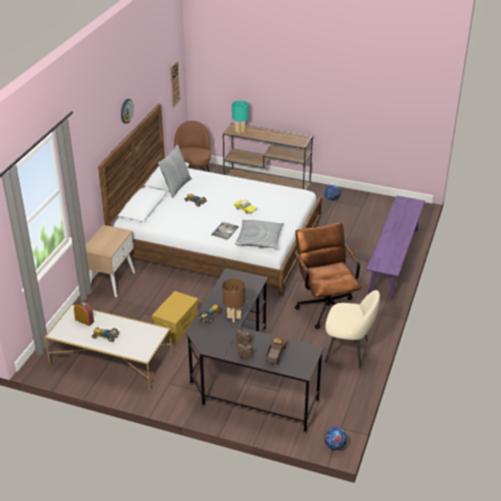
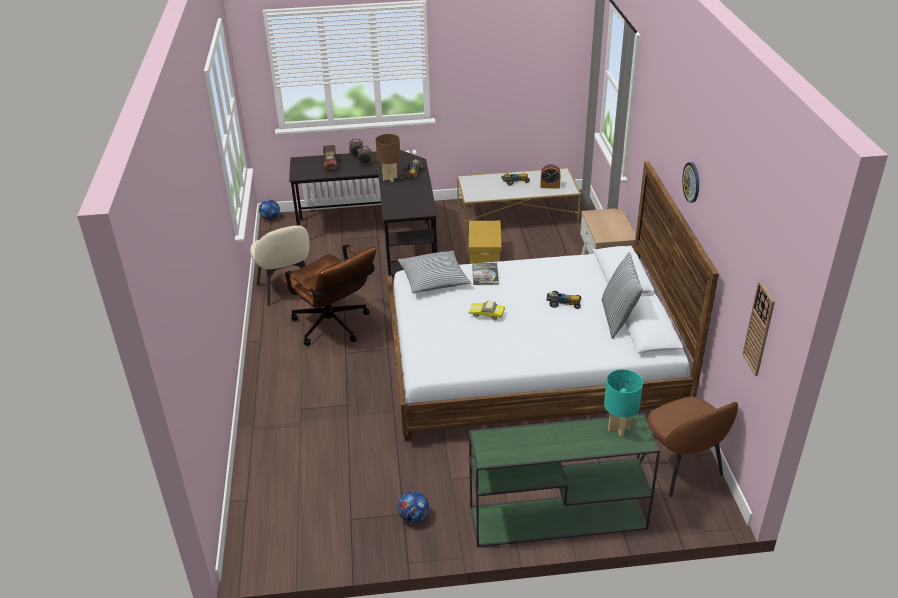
camera: 155 degrees right, 0 degrees up
(267, 182) = (555, 518): brown console table -> green console table
(348, 351) = (286, 289): beige chair -> beige chair turned 105 degrees counterclockwise
(394, 260) = (263, 422): purple bench -> none

